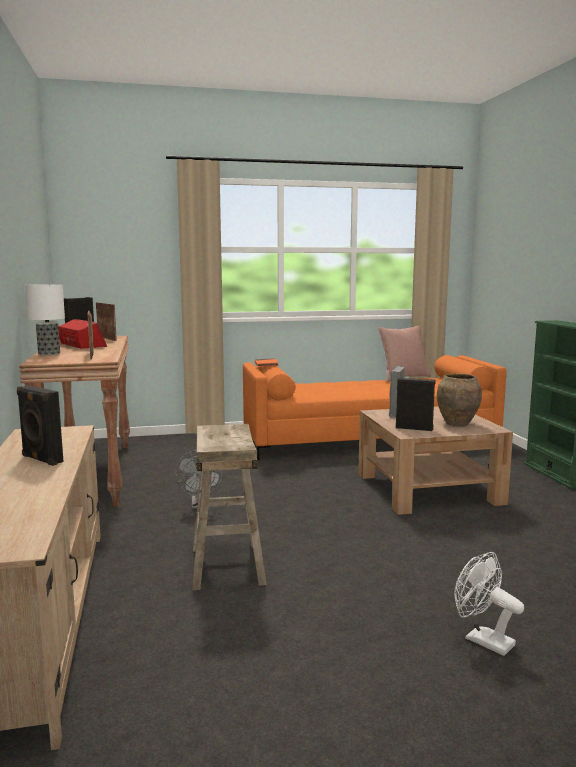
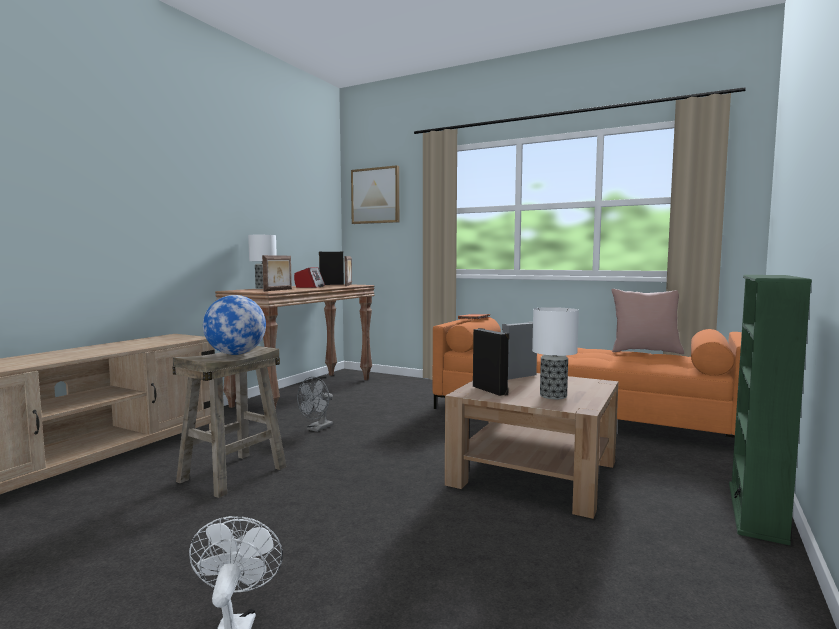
camera: 40 degrees right, 5 degrees down
(41, 459) = (113, 348): black speaker -> none
(105, 225) = (375, 195): none -> picture
(231, 437) = (236, 354): none -> globe
(456, 424) = (553, 395): brown vase -> table lamp

